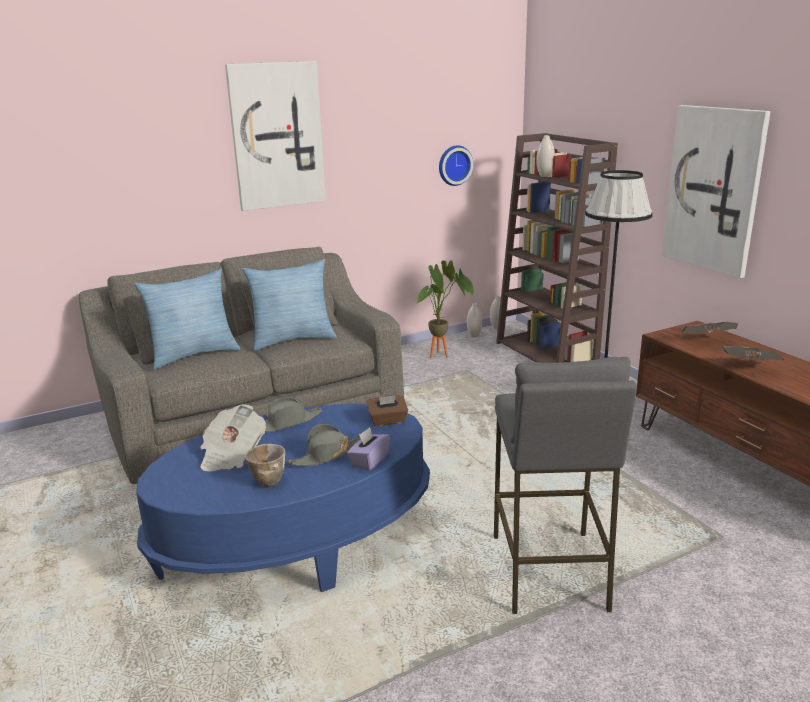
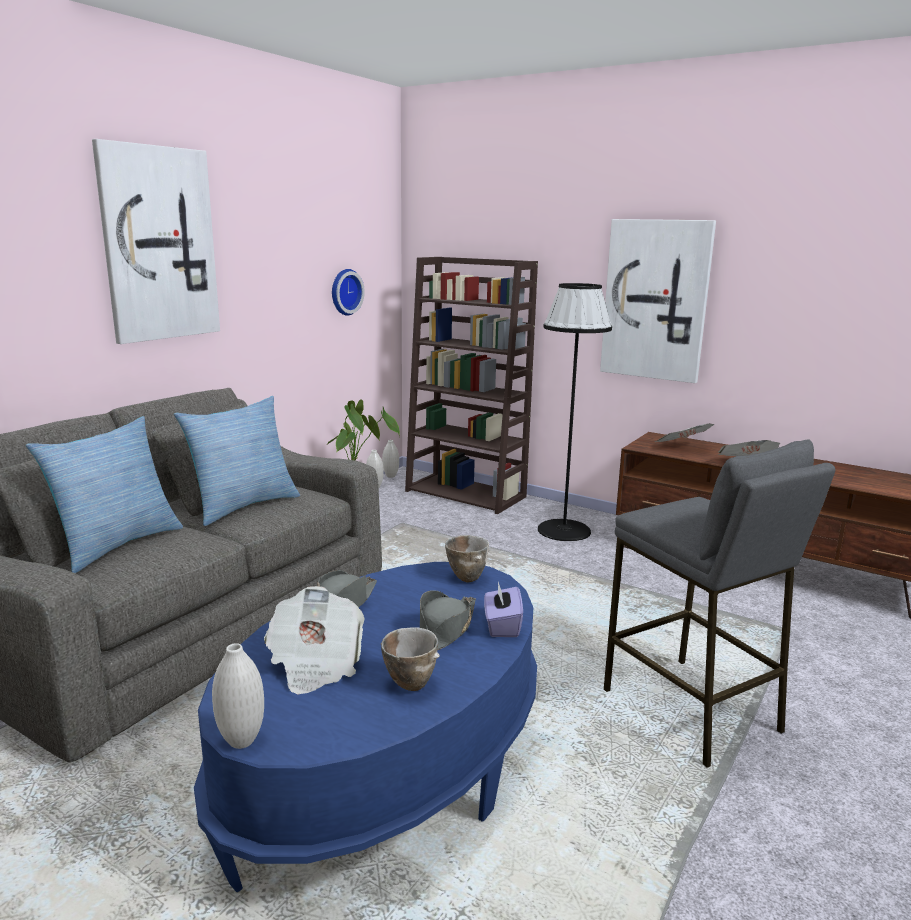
camera: 30 degrees left, 5 degrees down
(387, 421) = (466, 577): brown tissue box -> bowl
(544, 176) = (455, 300): white vase -> white vase (241, 741)

